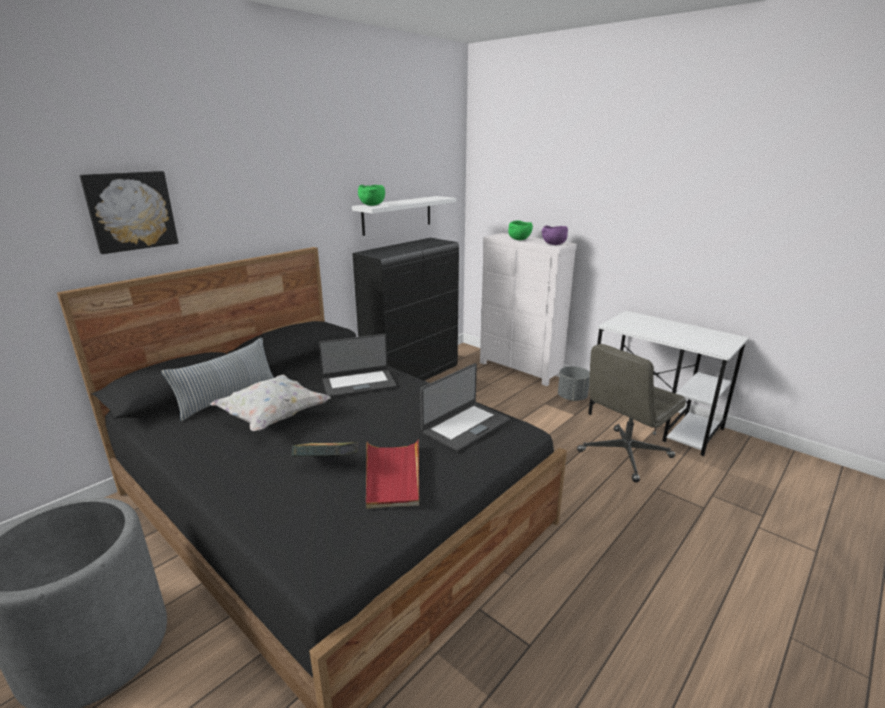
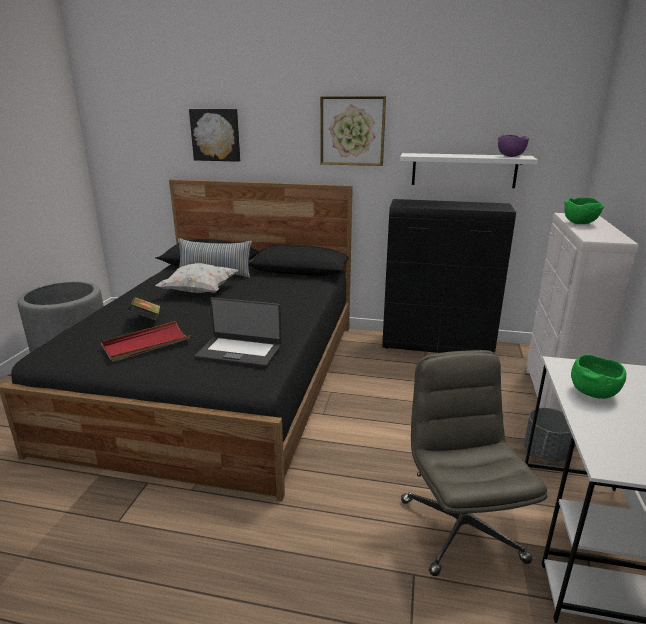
camera: 60 degrees right, 0 degrees up
(305, 188) = (352, 131): none -> picture
(358, 383) = (275, 298): laptop -> none
(372, 205) = (417, 154): green bowl -> green bowl (593, 393)
(553, 244) = (595, 237): purple bowl -> purple bowl (509, 156)
(624, 455) = (460, 528): grey office chair -> grey office chair turned 60 degrees clockwise

